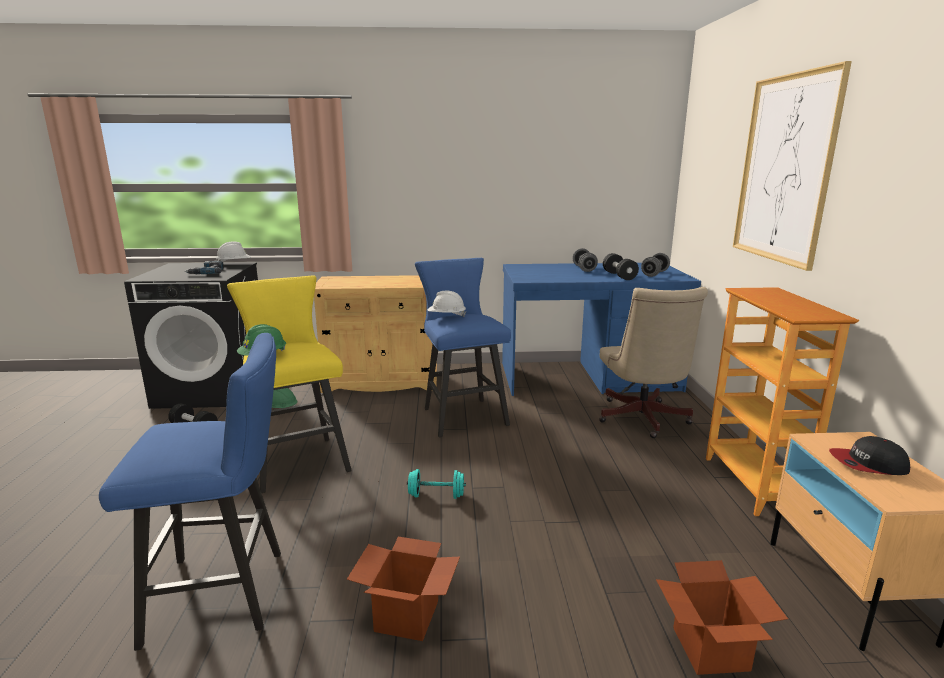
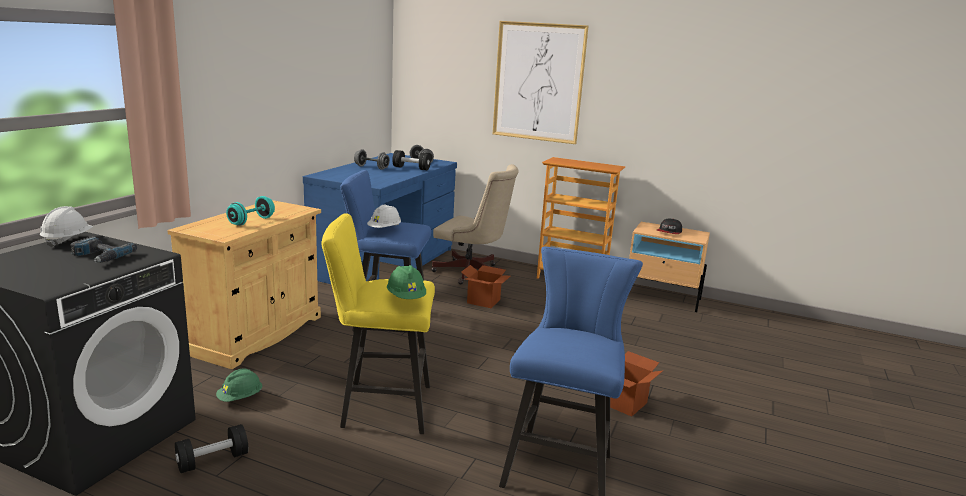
camera: 65 degrees left, 0 degrees up
(436, 495) = (501, 362): turquoise dumbbell -> turquoise dumbbell (251, 221)
(710, 648) = (683, 337): cardboard box -> cardboard box (483, 301)

